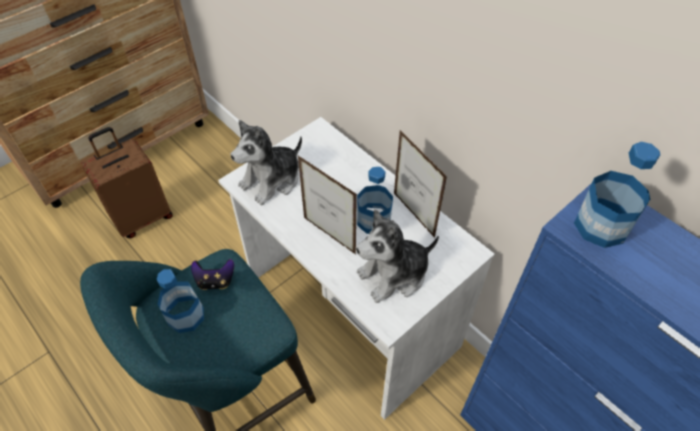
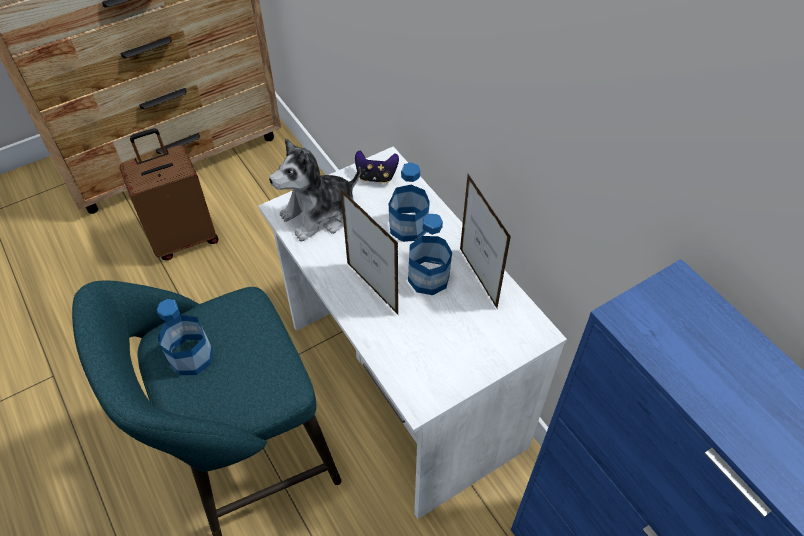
camera: 10 degrees right, 0 degrees up
(215, 281) = (233, 322): game controller -> game controller (376, 177)
(394, 275) = (438, 346): plush toy -> none
(601, 226) = (663, 320): bottle -> bottle (408, 226)

